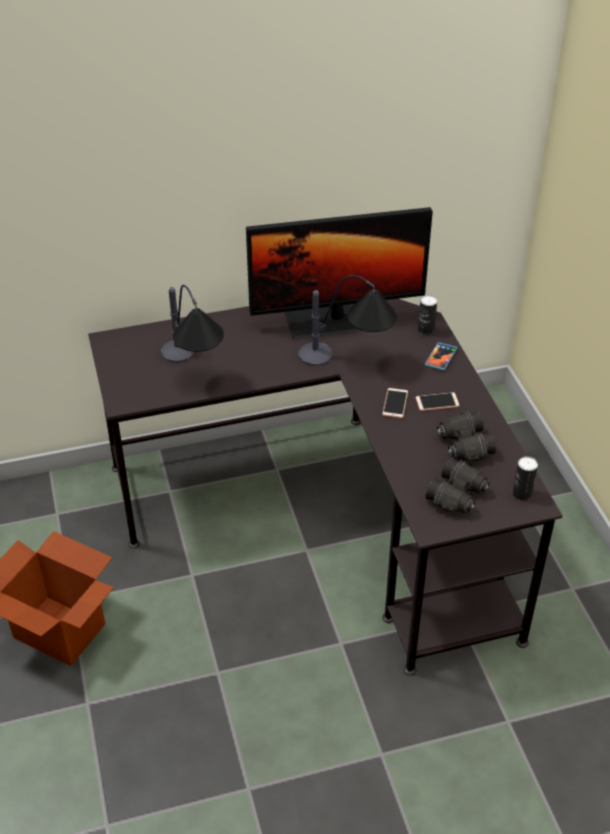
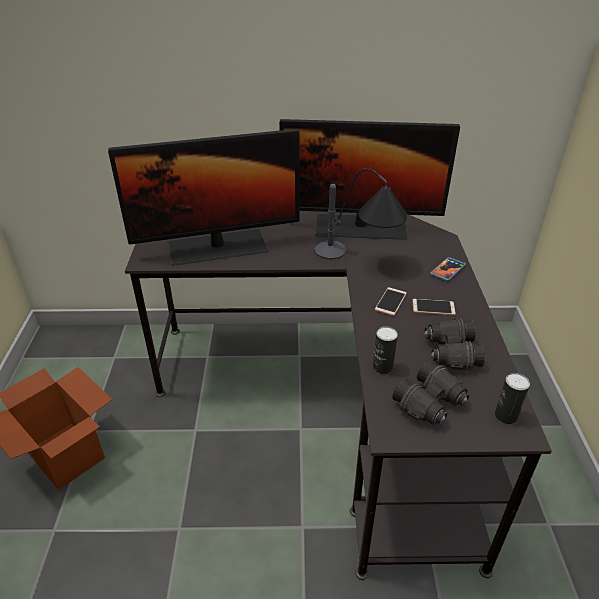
camera: 15 degrees right, 5 degrees down
(193, 371) = (217, 247): table lamp -> monitor
(426, 330) = (439, 246): can -> can (382, 367)

